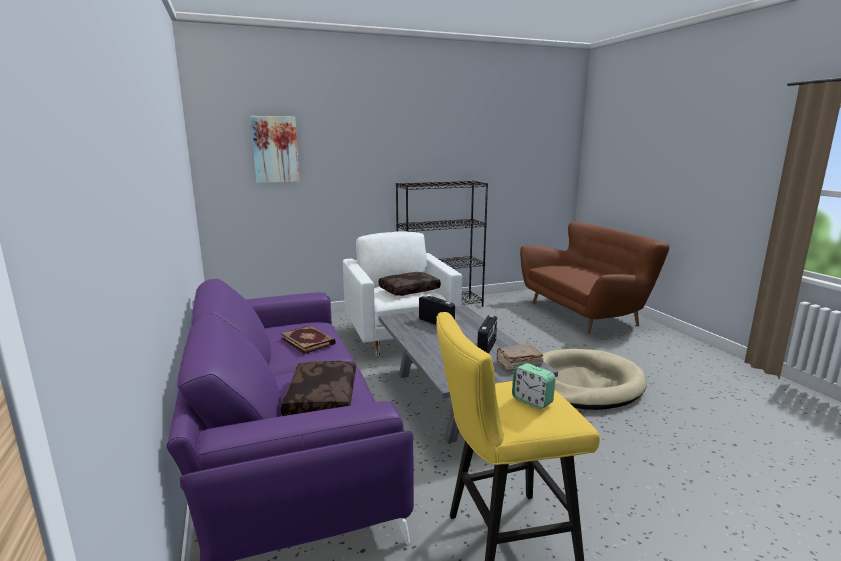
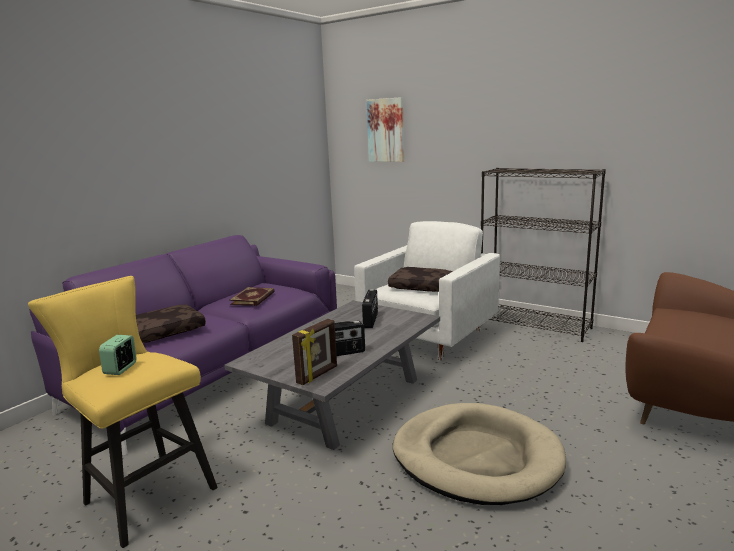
camera: 55 degrees right, 0 degrees up
(518, 364) = (318, 375): brown book -> picture frame

